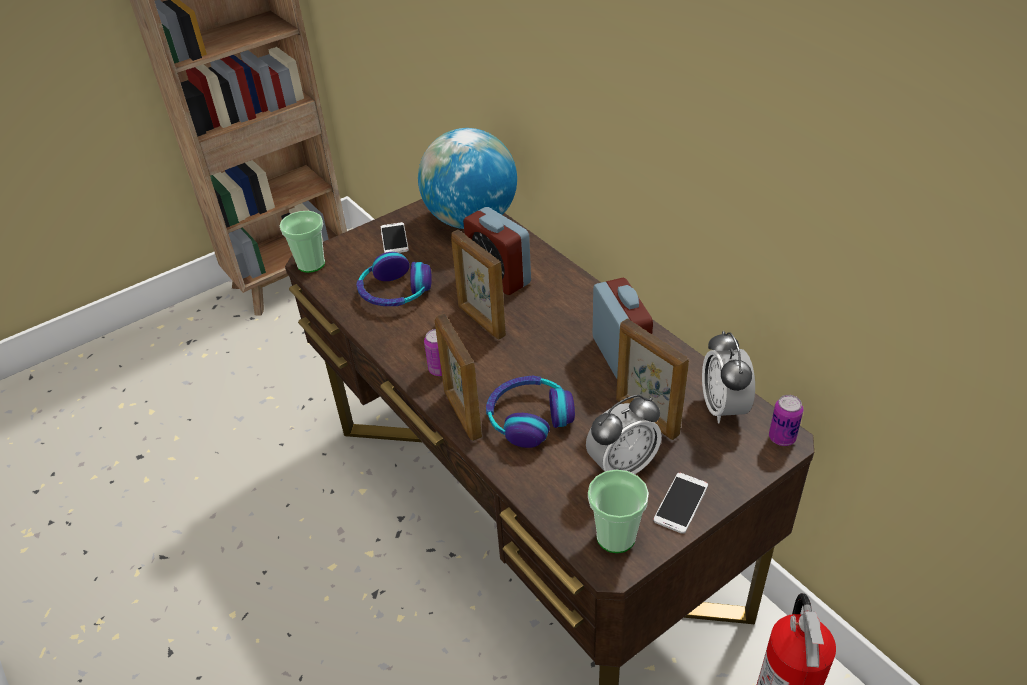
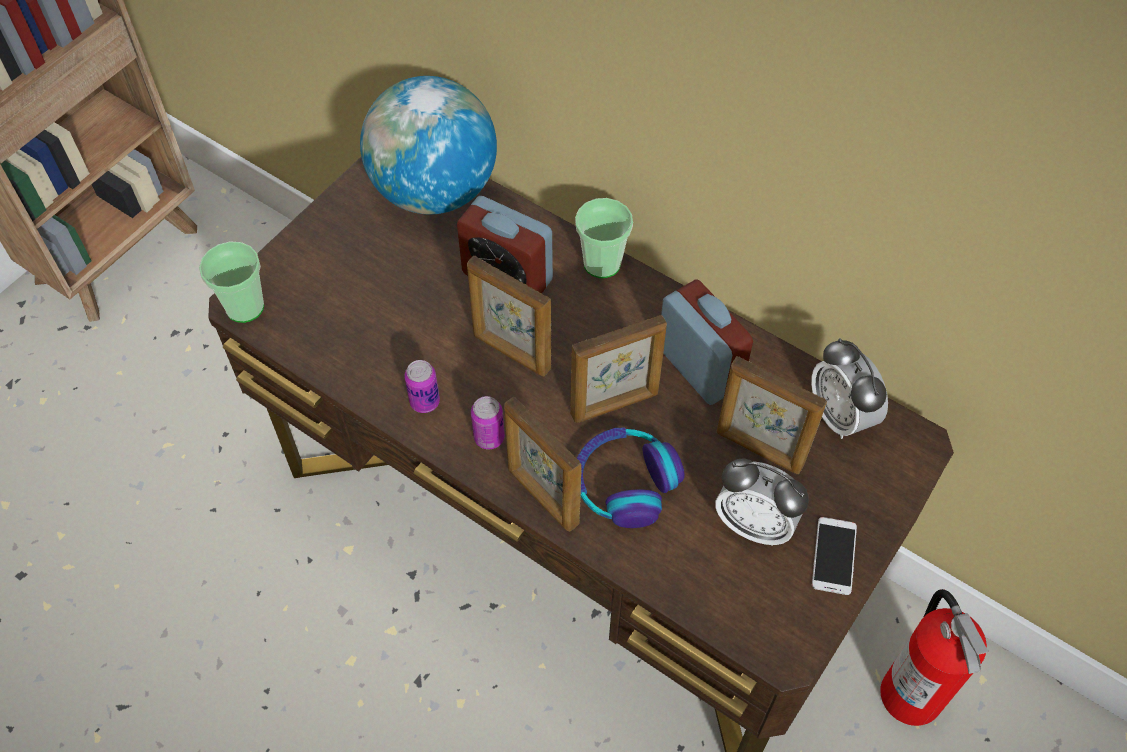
camera: 20 degrees left, 15 degrees up
(394, 239) = (342, 242): phone -> none
(394, 292) = (380, 330): headphones -> none
(544, 366) = (615, 404): none -> picture frame
(616, 537) = (779, 618): cup -> cup (602, 263)
(622, 466) = (754, 524): alarm clock -> alarm clock turned 75 degrees clockwise
(782, 438) = (915, 442): can -> can (425, 402)

